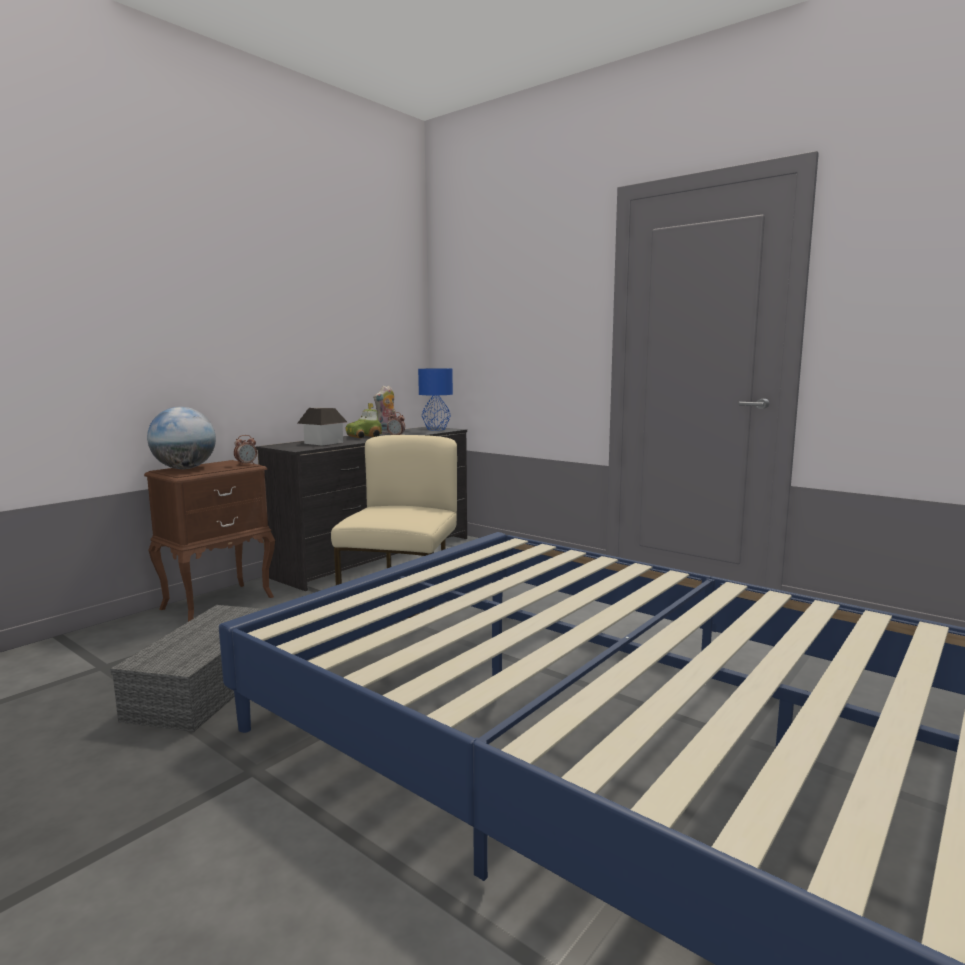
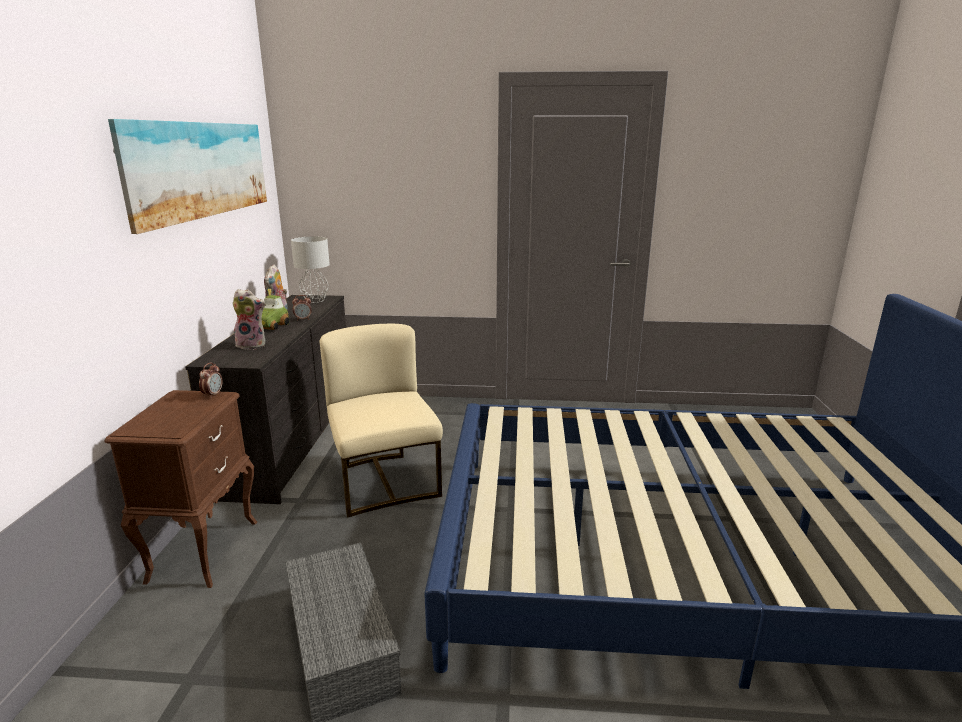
camera: 35 degrees left, 10 degrees up
(185, 468) = (153, 420): globe -> none
(314, 290) = (199, 169): none -> picture
(323, 443) = (253, 345): toy house -> plush toy
(436, 429) = (315, 300): blue table lamp -> grey table lamp

